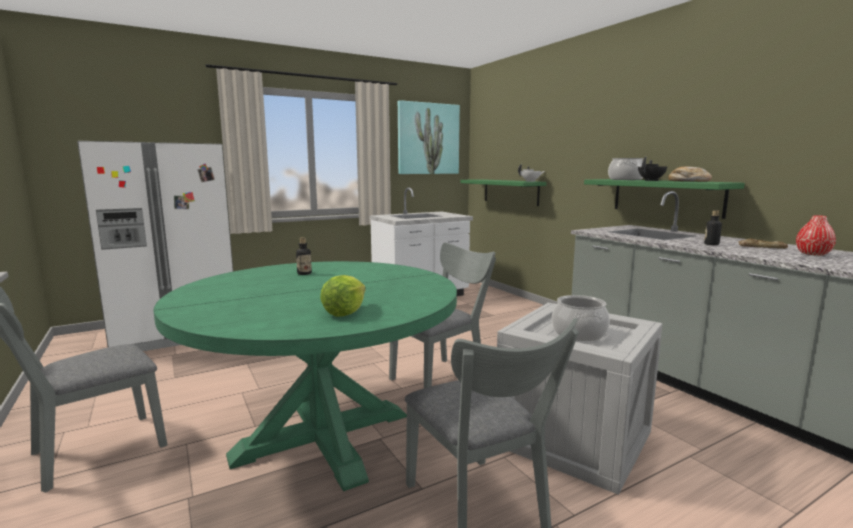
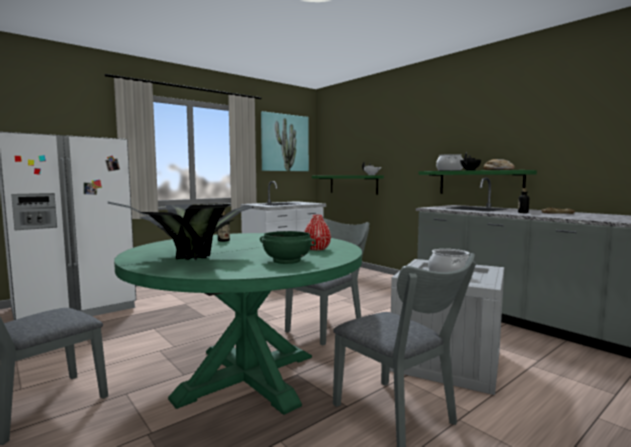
camera: 10 degrees left, 5 degrees down
(236, 303) = (188, 259): none -> potted plant
(345, 312) = (286, 261): lettuce -> green bowl
(813, 254) = (593, 215): red vase -> red vase (317, 249)

